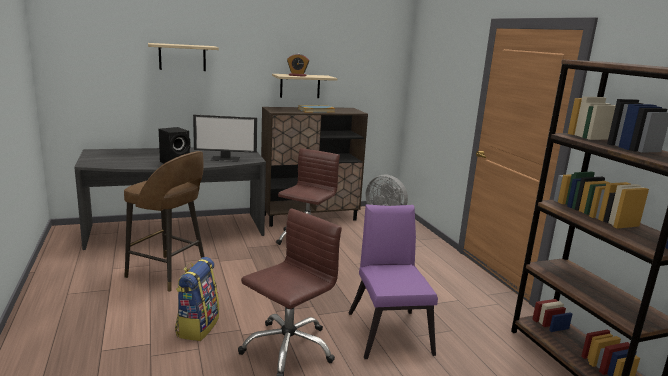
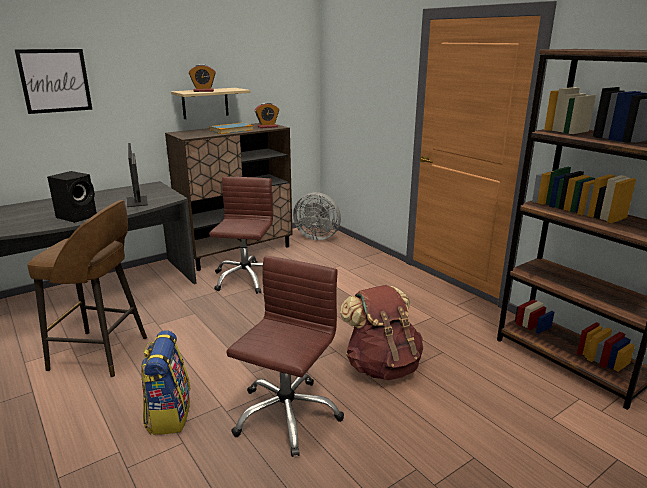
camera: 15 degrees left, 5 degrees up
(182, 57) = (55, 81): shelf -> picture
(226, 158) = (137, 201): monitor -> monitor turned 90 degrees clockwise
(349, 111) = (267, 127): none -> alarm clock
(389, 329) = (382, 366): purple chair -> brown backpack

